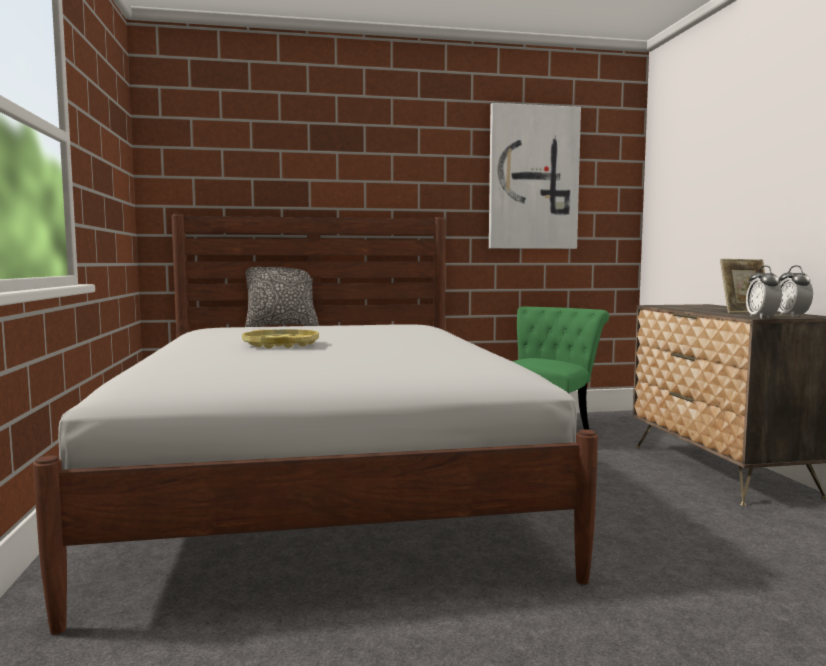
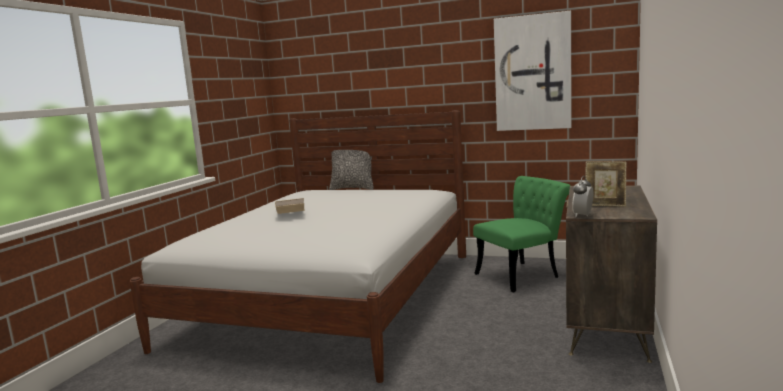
camera: 30 degrees right, 5 degrees up
(281, 344) = (291, 215): yellow tray -> beige book
(792, 316) = (618, 214): alarm clock -> none

